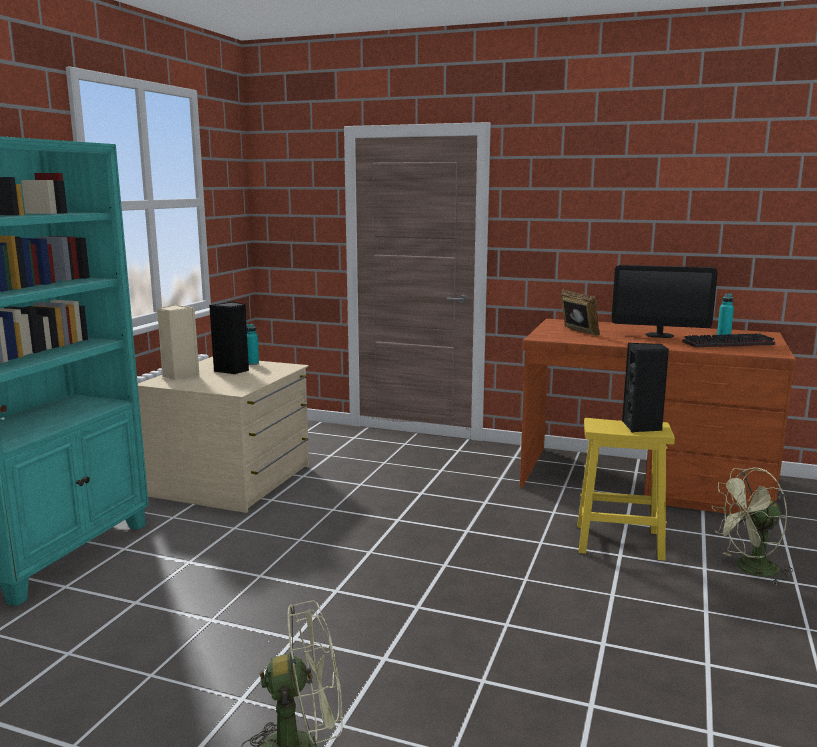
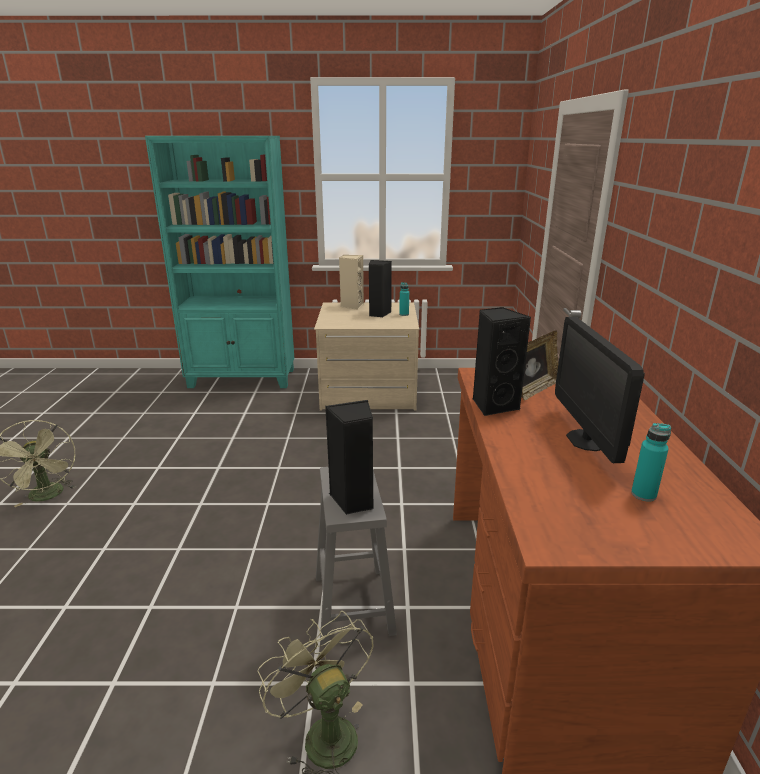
camera: 70 degrees right, 10 degrees up
(602, 341) = (493, 405): none -> black speaker
(617, 542) = (353, 602): yellow stool -> grey stool
(727, 344) = (585, 497): keyboard -> none

